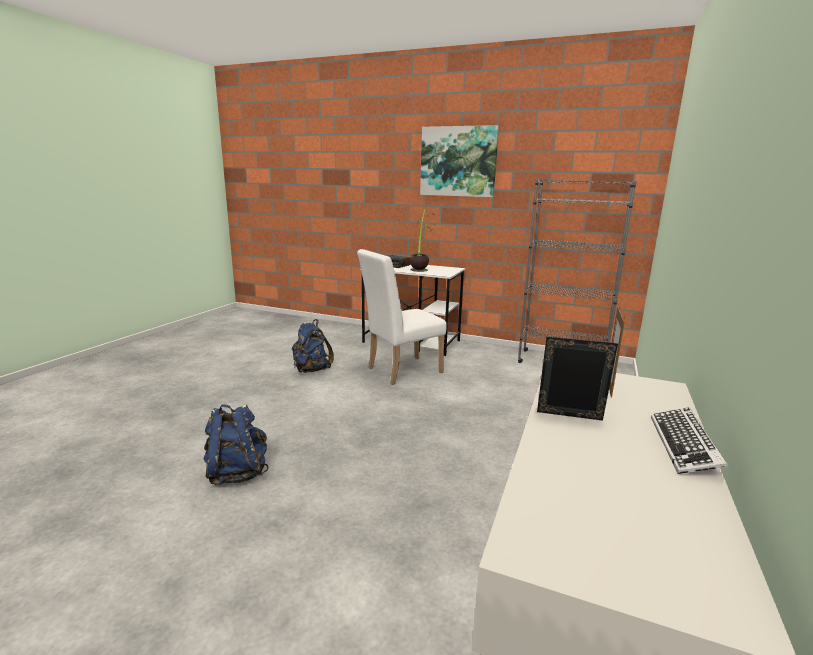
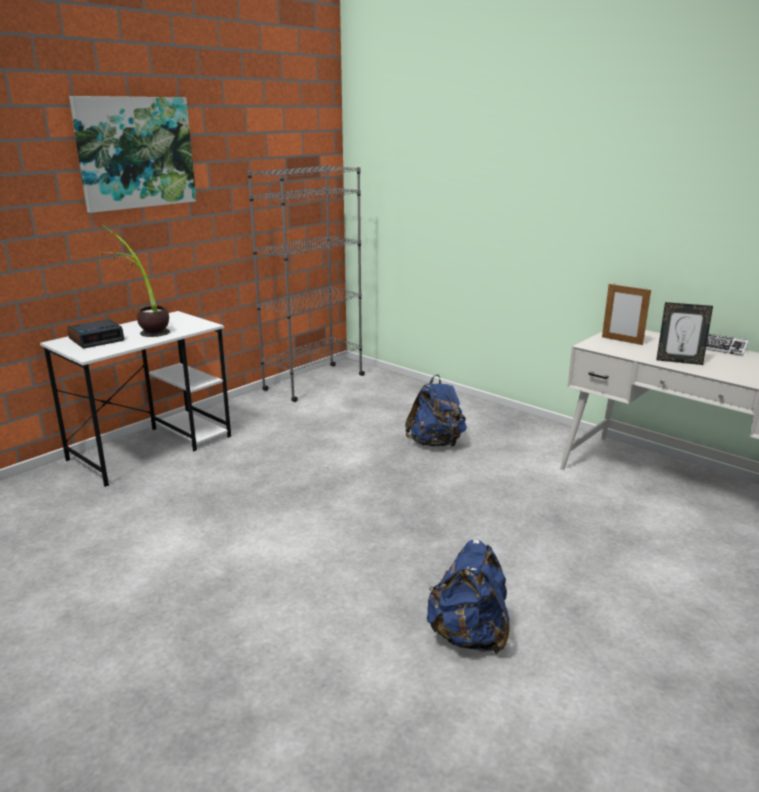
camera: 70 degrees left, 5 degrees up
(311, 370) = (178, 548): blue backpack -> blue backpack (435, 443)
(400, 371) = (251, 476): white chair -> none
(569, 418) = (679, 361): picture frame -> picture frame turned 105 degrees counterclockwise

